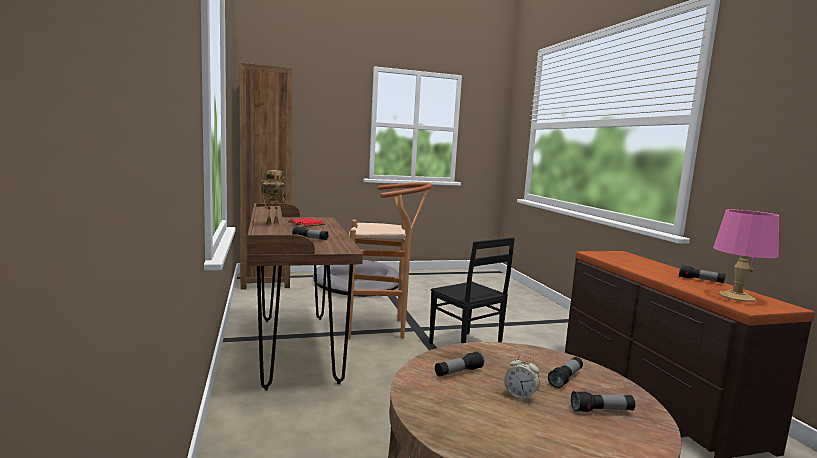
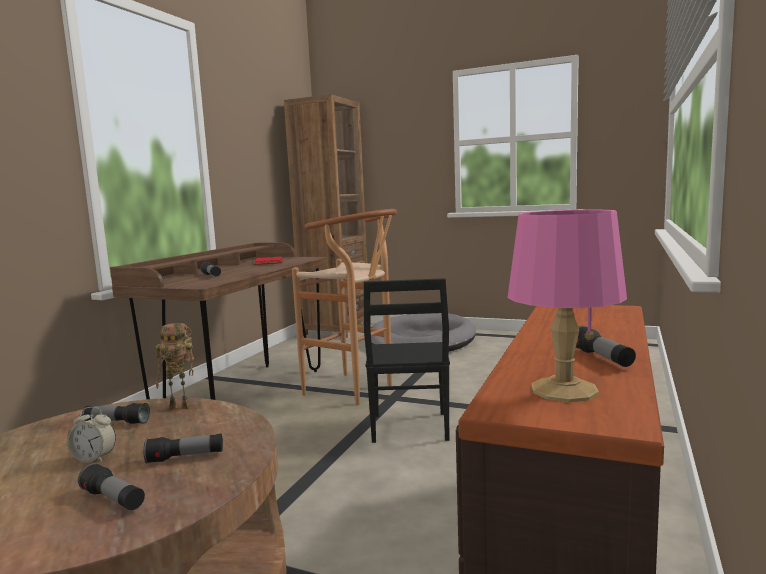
camera: 40 degrees right, 0 degrees up
(272, 223) = (186, 259): toy robot -> toy robot (181, 407)
(520, 396) = (94, 459): alarm clock -> alarm clock turned 60 degrees counterclockwise

